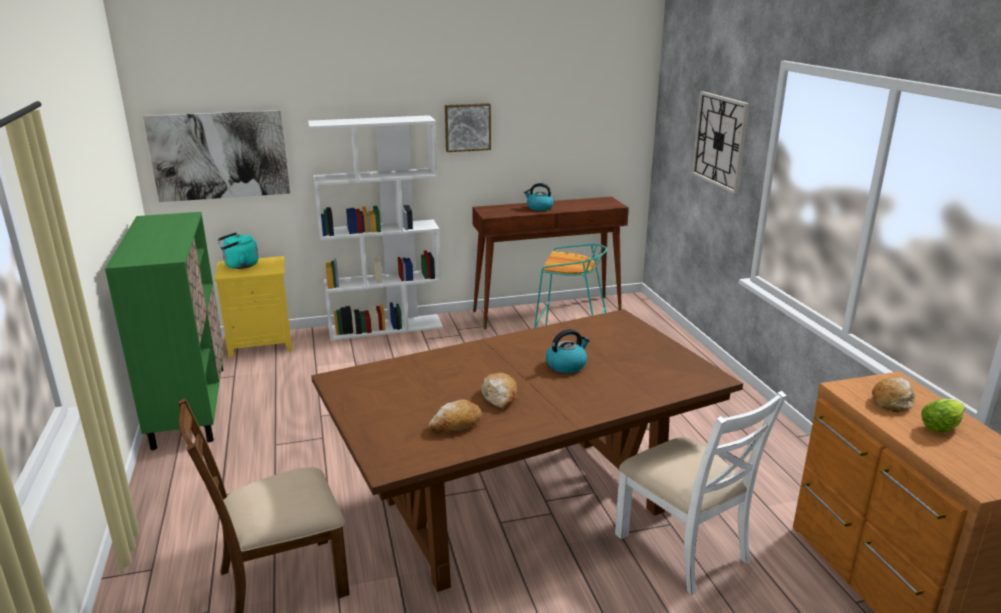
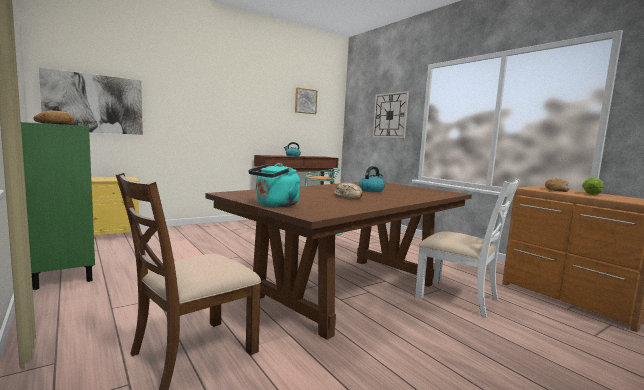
camera: 20 degrees left, 15 degrees down
(239, 265) = (103, 178): turquoise kettle -> turquoise kettle (275, 205)
(386, 327) = (201, 226): white bookcase -> none
(456, 424) = (336, 203): bread -> bread (56, 124)
(467, 127) = (252, 108): picture -> picture (305, 101)

